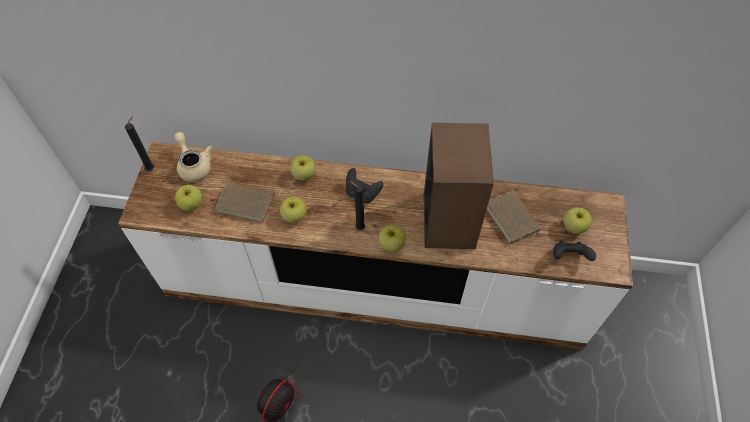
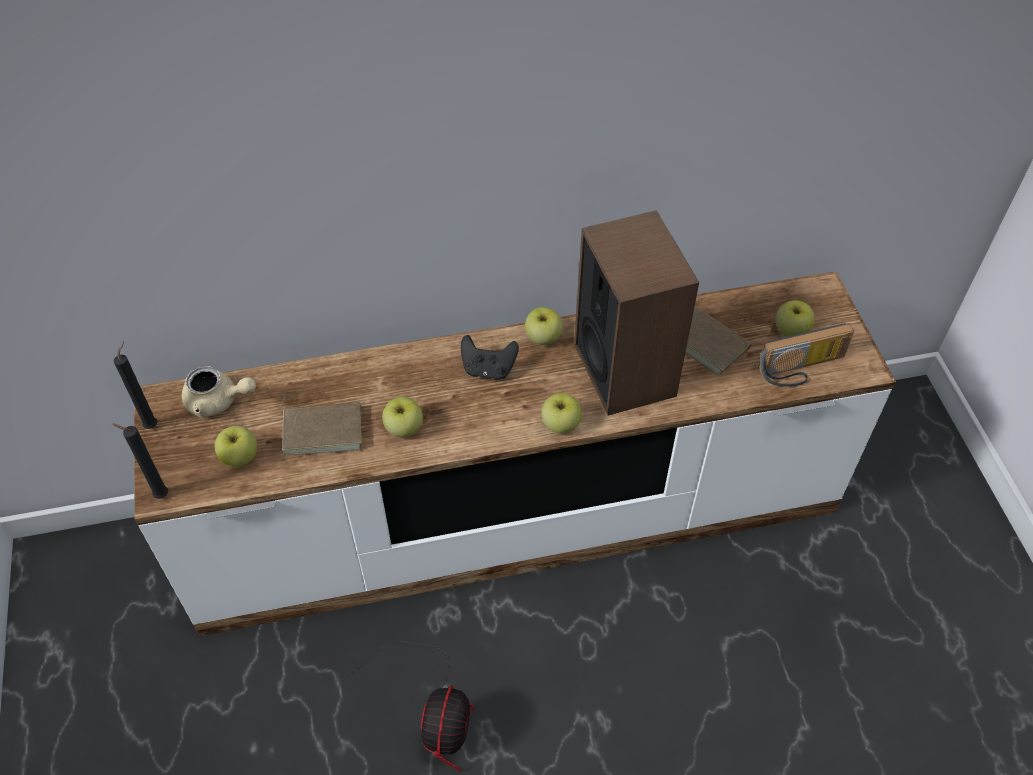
camera: 20 degrees left, 5 degrees down
(194, 165) = (218, 401): beige teapot -> beige teapot turned 150 degrees clockwise
(304, 175) = (392, 368): apple -> apple (543, 337)
(358, 227) = (504, 416): black candle -> black candle (159, 495)
(569, 257) = (802, 370): black game controller -> radio

